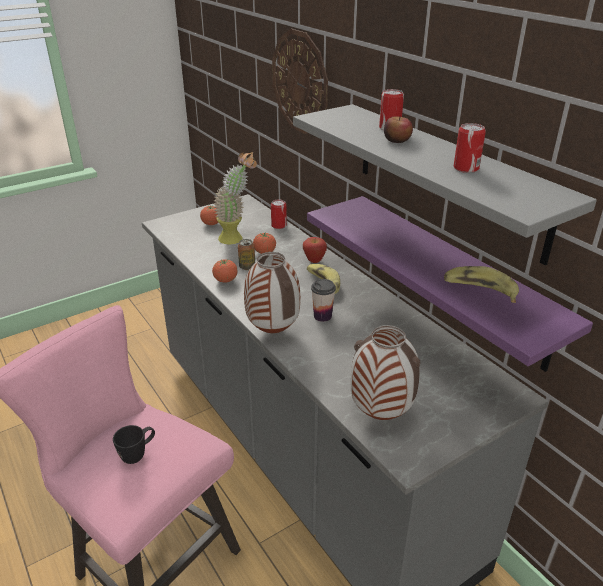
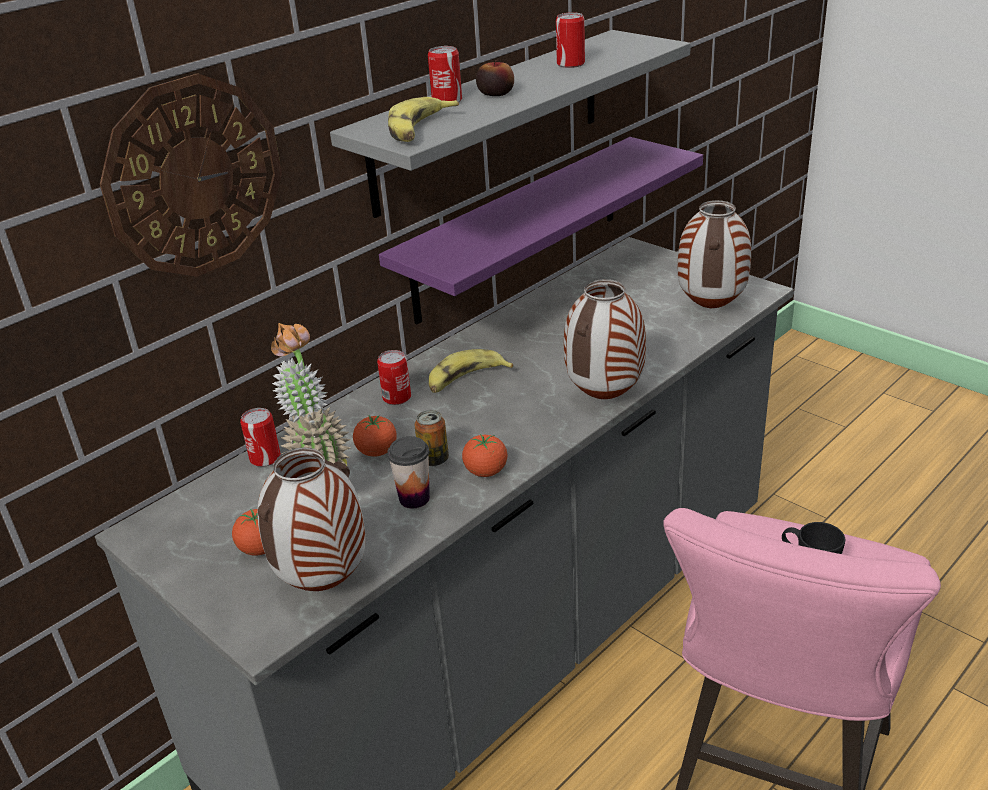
camera: 100 degrees left, 0 degrees up
(177, 236) = (323, 585): none -> vase
(314, 261) = (397, 397): apple -> can
(322, 316) = (549, 366): cup -> cup (414, 498)
(479, 290) = (607, 174): banana -> banana (420, 130)

